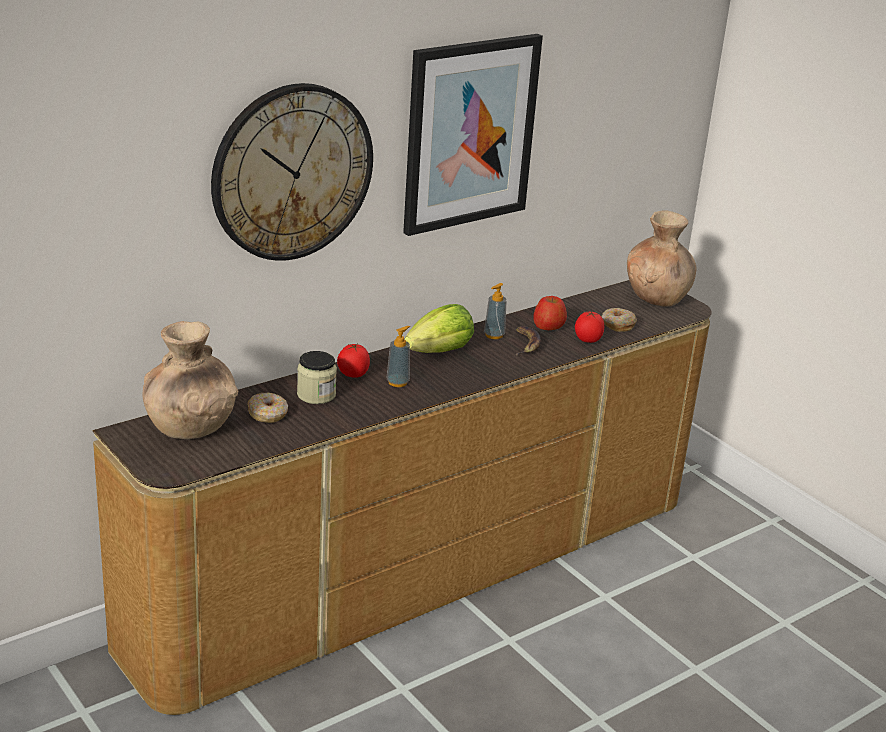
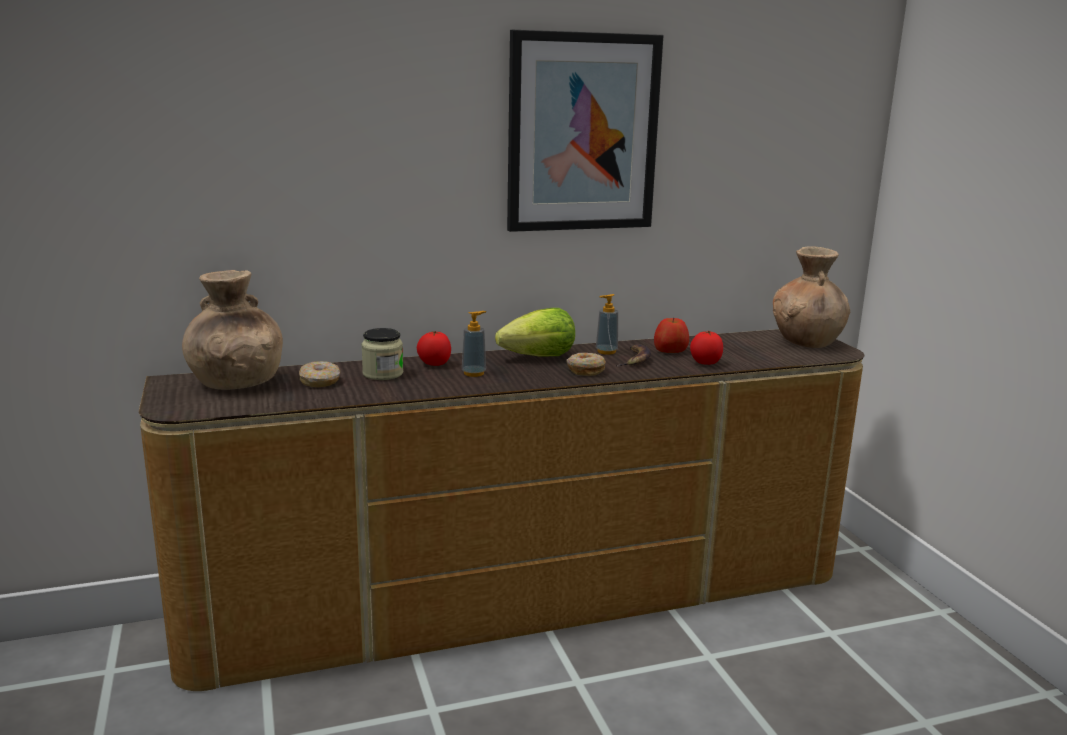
camera: 20 degrees right, 10 degrees down
(292, 172) = (372, 140): wall clock -> none
(617, 325) = (747, 356): donut -> donut (585, 370)

